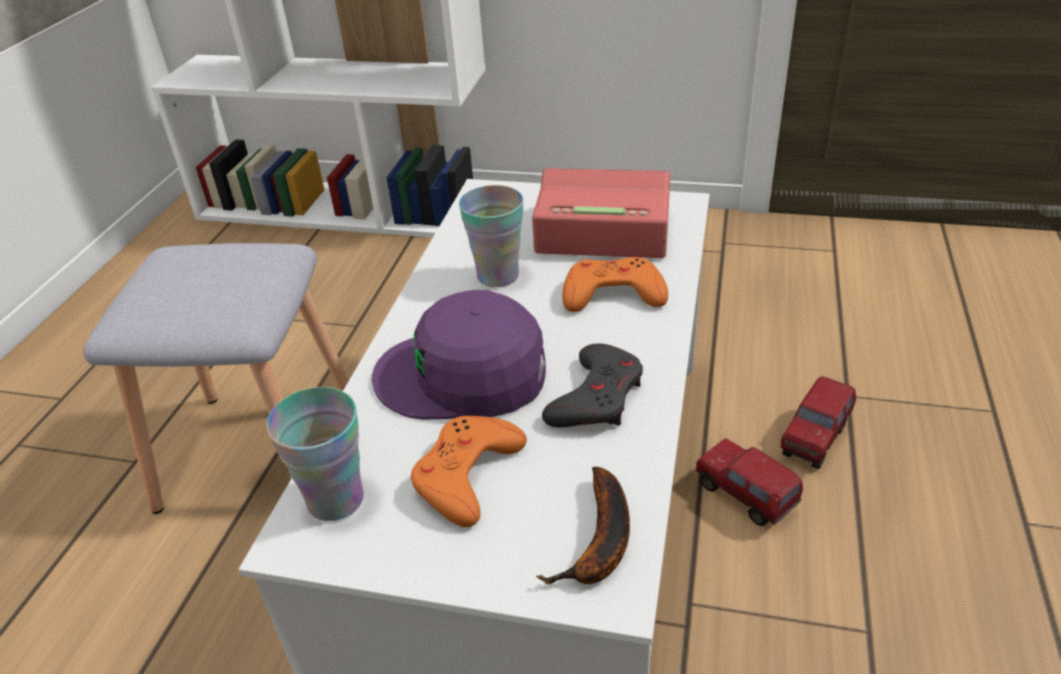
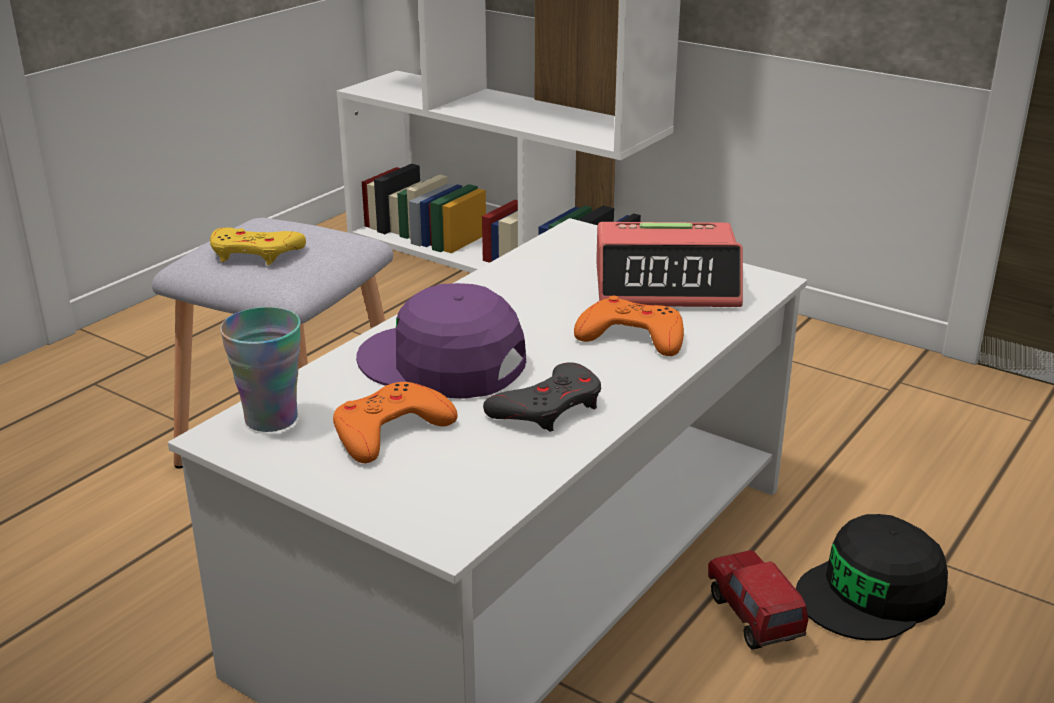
camera: 20 degrees right, 10 degrees down
(187, 294) = (255, 253): none -> yellow game controller
(498, 276) = (534, 299): cup -> none
(599, 543) = (463, 504): banana -> none
(602, 229) = (667, 285): alarm clock -> alarm clock turned 150 degrees clockwise
(815, 440) = (872, 593): toy truck -> black cap

